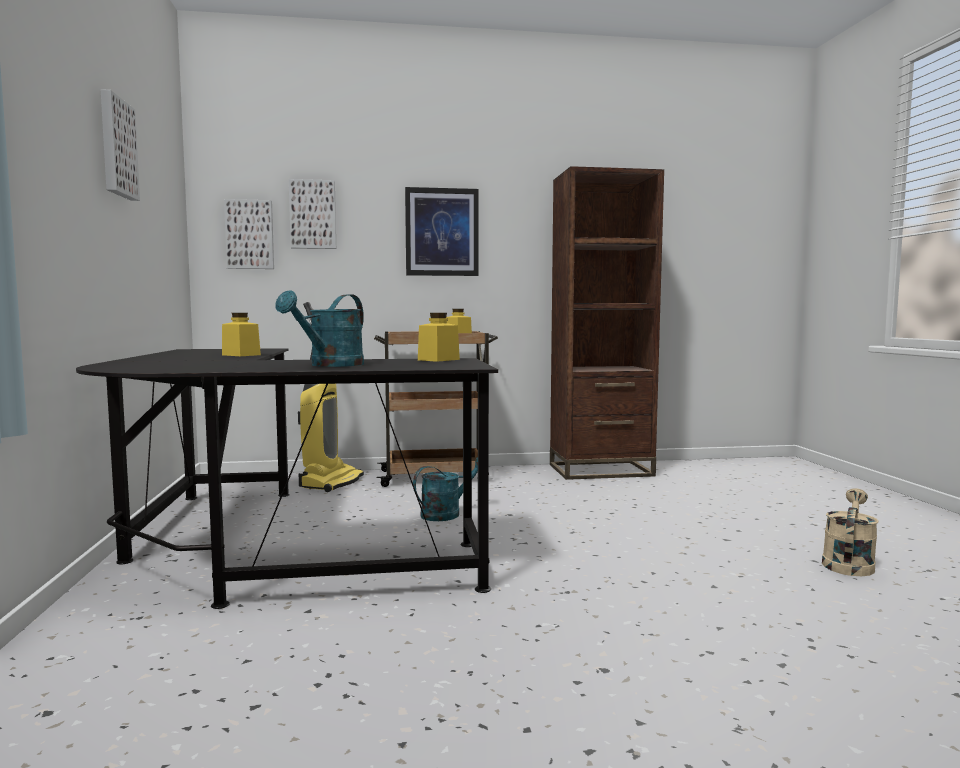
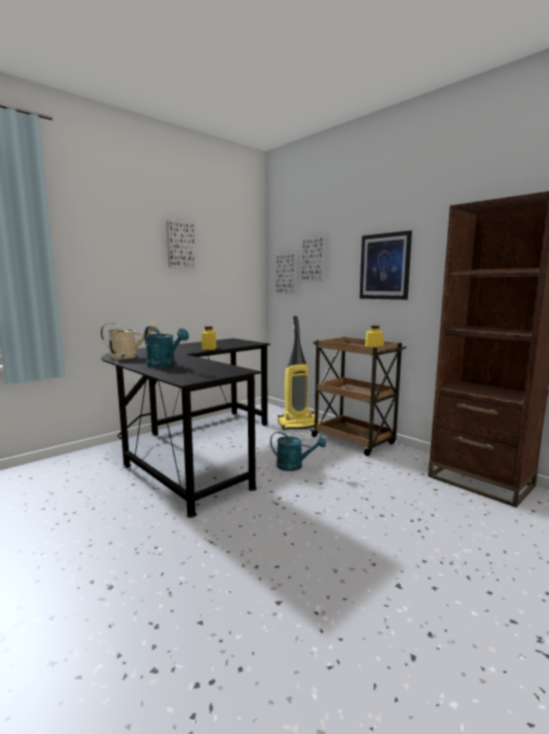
camera: 55 degrees right, 5 degrees up
(330, 365) = (165, 365): turquoise watering can -> turquoise watering can turned 135 degrees counterclockwise
(438, 360) = (228, 369): yellow jar -> none
(848, 563) = (439, 687): beige watering can -> beige watering can (128, 357)

